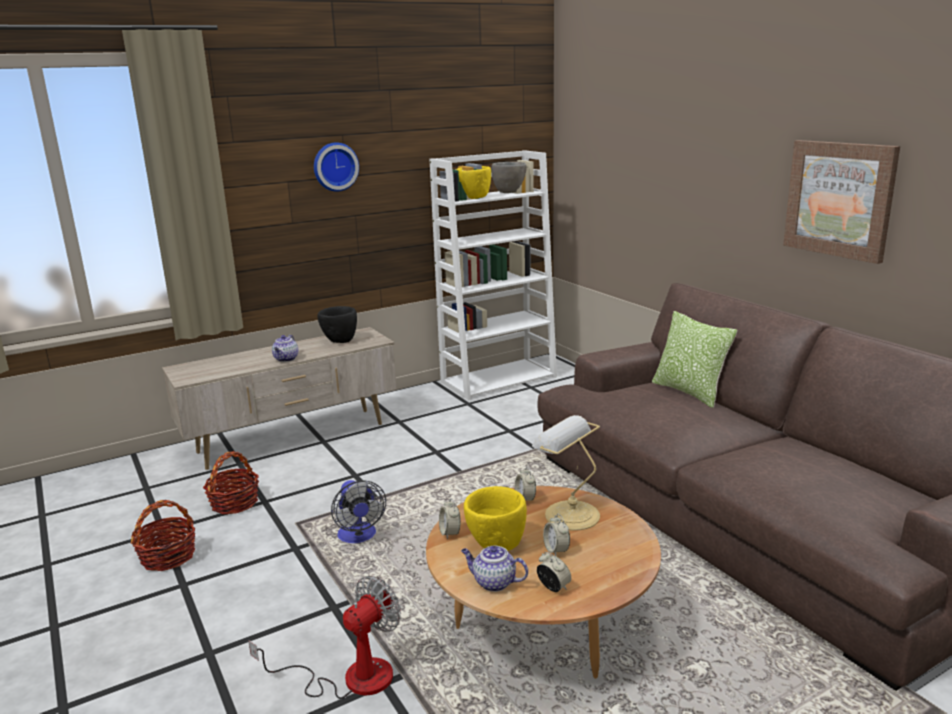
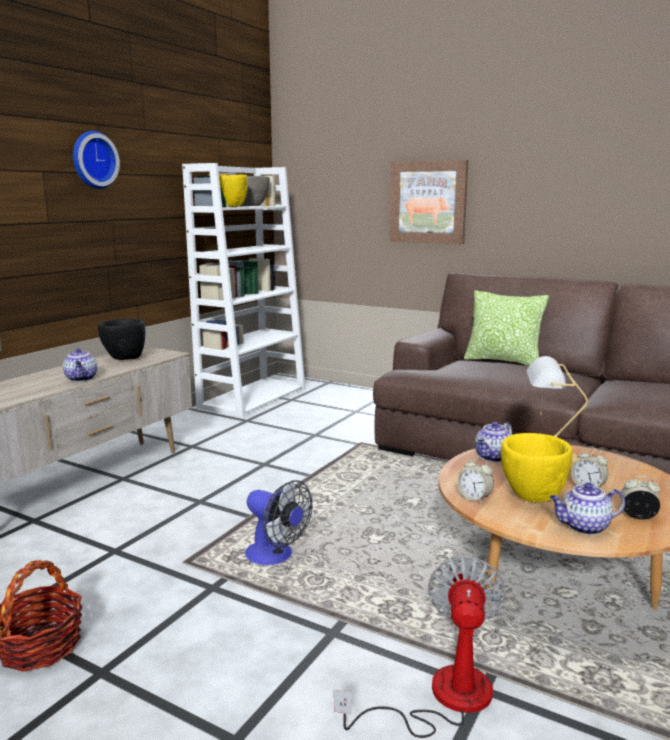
camera: 30 degrees left, 5 degrees down
(234, 503) = (74, 561): basket -> none
(525, 499) = (493, 457): alarm clock -> teapot
(839, 199) = (603, 182): picture -> picture (428, 202)

